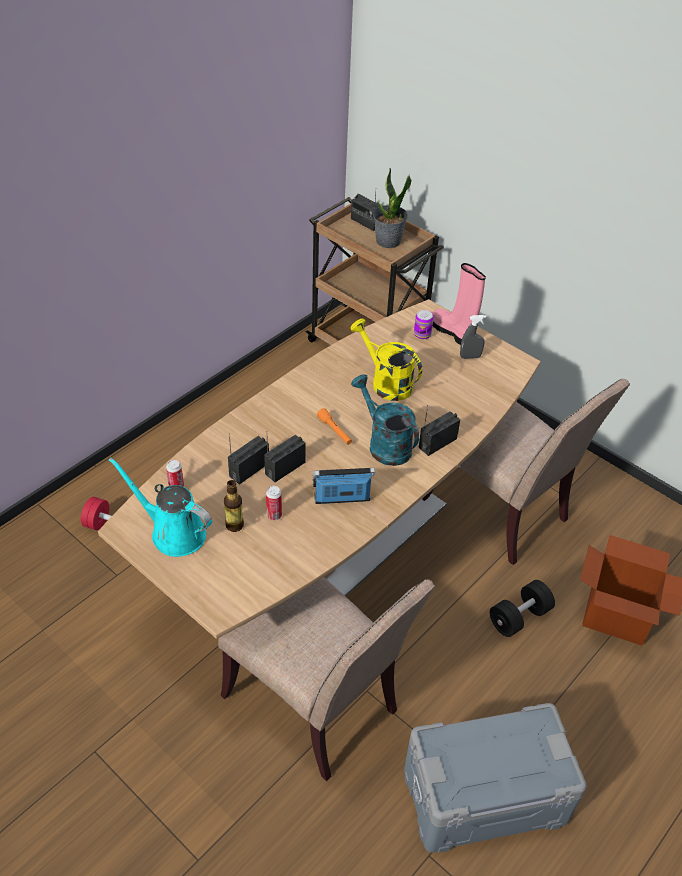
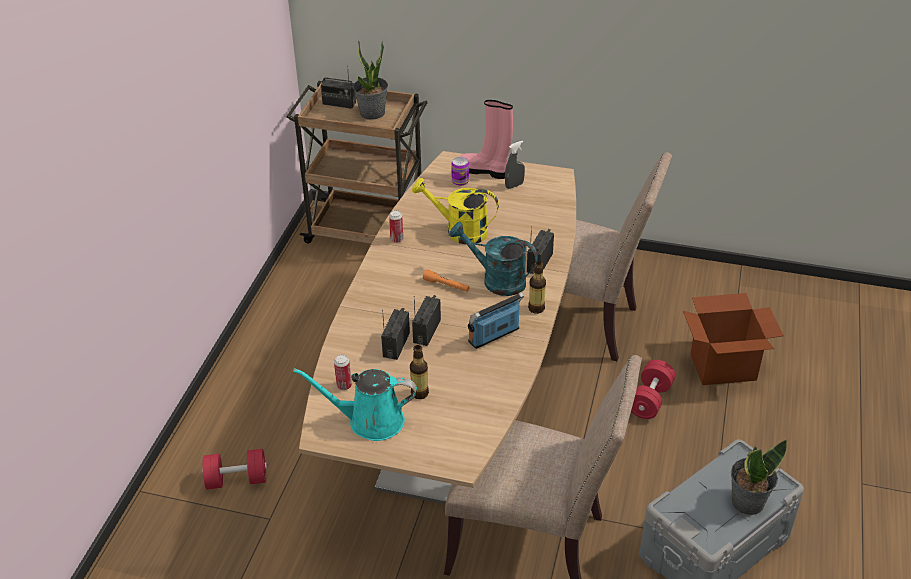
camera: 25 degrees left, 5 degrees down
(274, 515) = (447, 372): can -> can (396, 239)
(400, 487) = (536, 308): none -> bottle
(516, 773) = (747, 501): none -> potted plant
(519, 617) = (649, 399): black dumbbell -> red dumbbell

